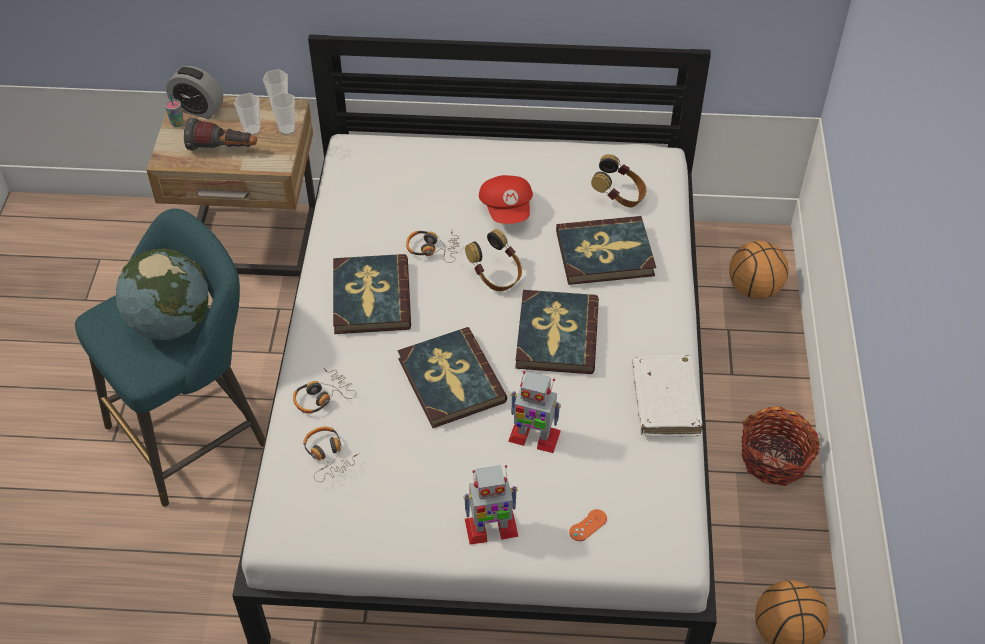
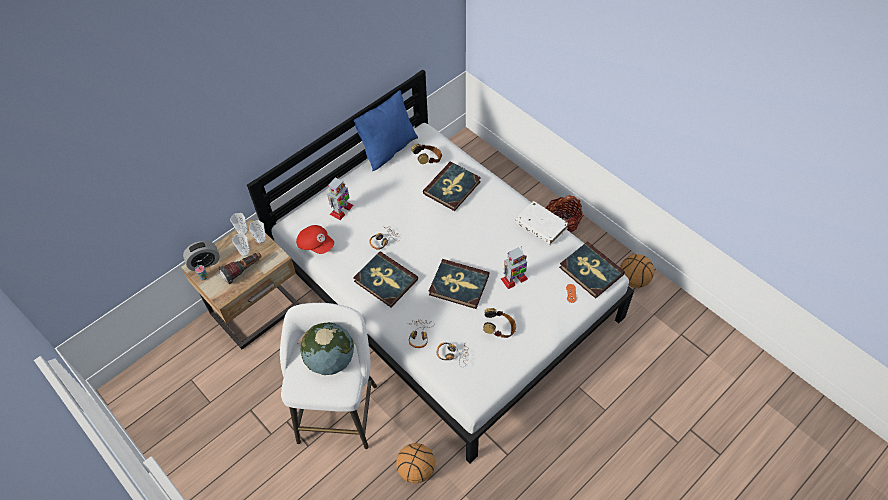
camera: 45 degrees left, 5 degrees up
(194, 431) = (338, 408): turquoise stool -> white stool
(490, 528) = (542, 325): toy robot -> toy robot (341, 210)
(496, 276) = (423, 230): headphones -> headphones (499, 329)
(507, 209) = (391, 200): red cap -> red cap (316, 244)
(556, 335) = (474, 234): book -> book (591, 271)
(586, 144) = (387, 148): none -> blue pillow
(755, 289) = (482, 163): basketball -> basketball (417, 469)

